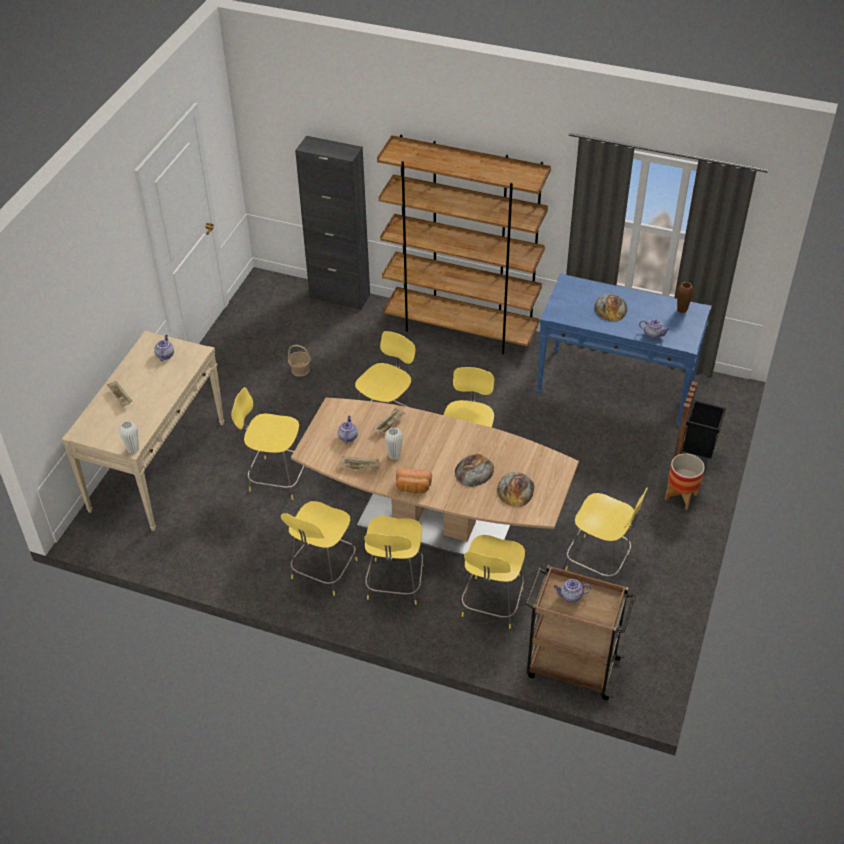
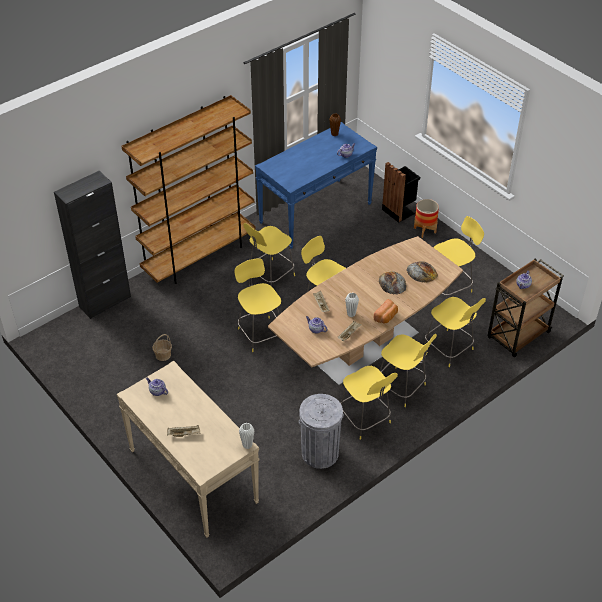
camera: 60 degrees left, 0 degrees up
(249, 552) = (320, 453): none -> grey trash can
(276, 478) = (260, 411): yellow stool -> yellow stool (270, 276)
(611, 308) = (307, 160): bread -> none

